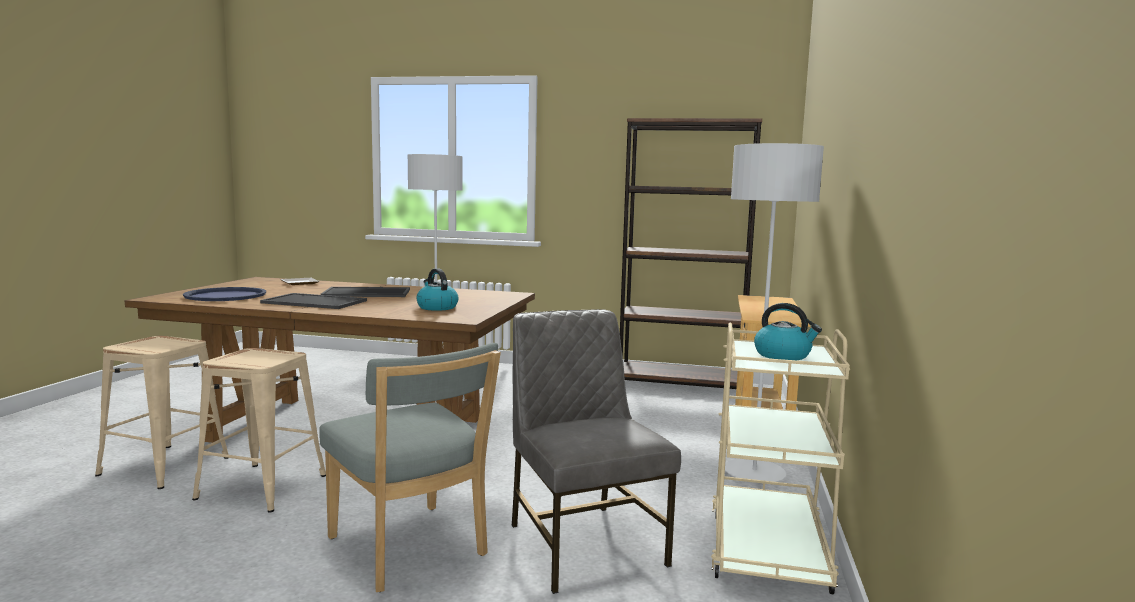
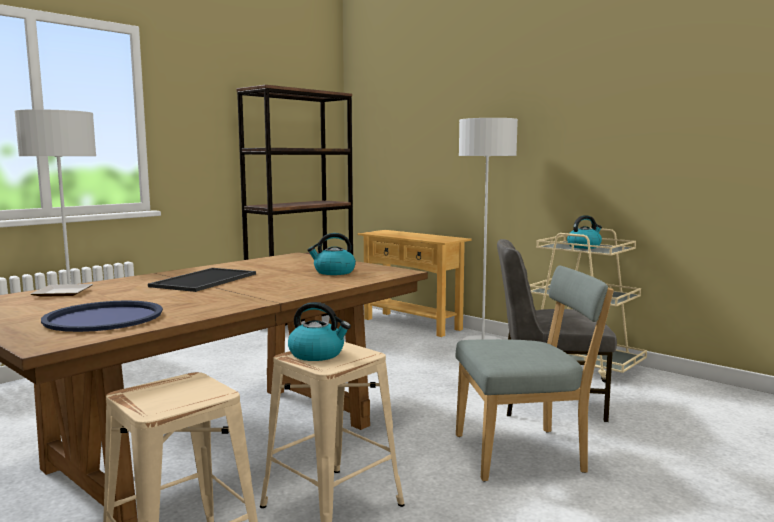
camera: 60 degrees left, 0 degrees up
(257, 354) = (317, 354): none -> kettle
(316, 302) = (232, 294): tray -> none

